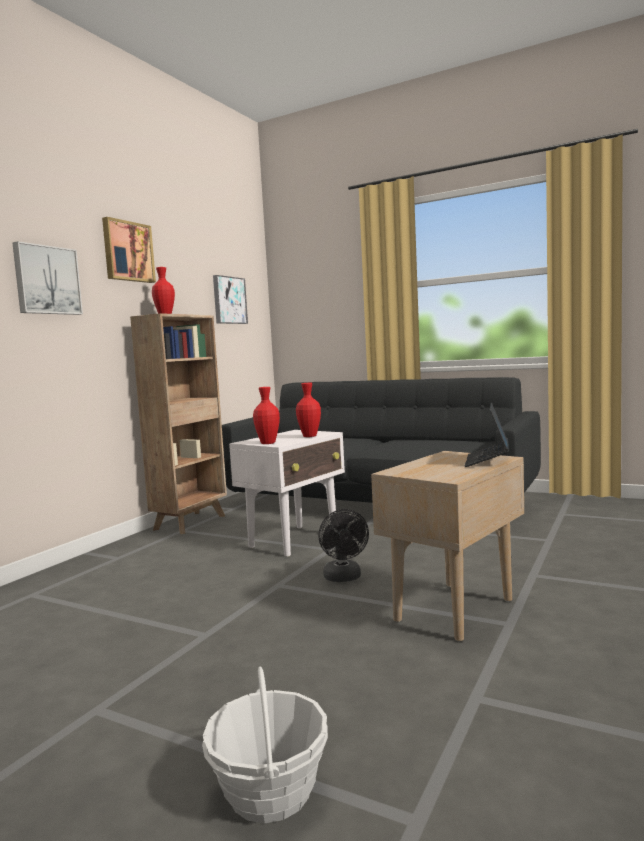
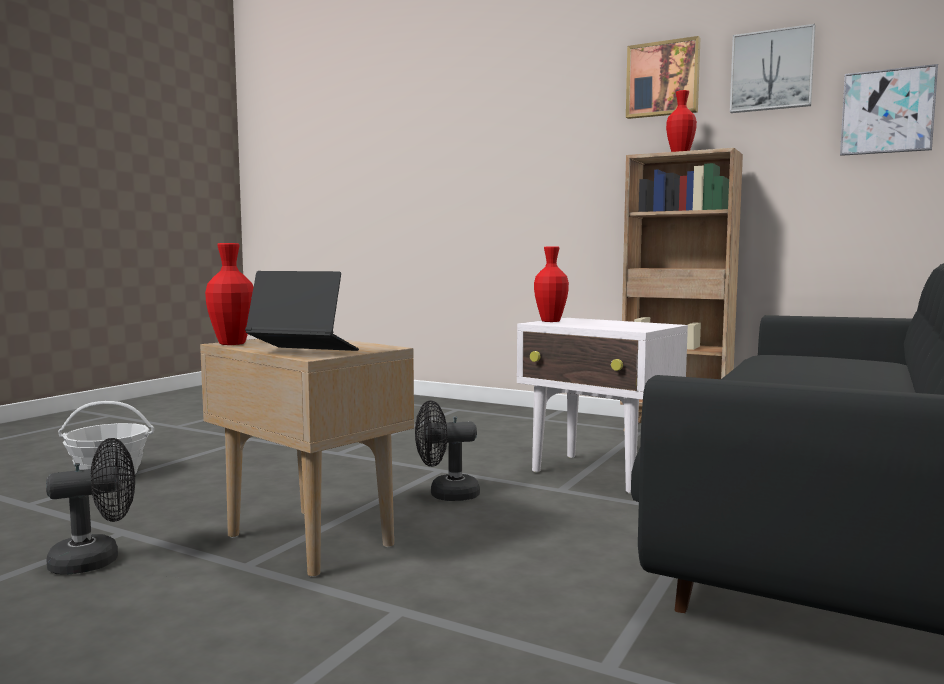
camera: 90 degrees right, 0 degrees up
(46, 280) = (552, 133): picture -> picture (772, 71)
(309, 436) = (603, 326): red vase -> red vase (232, 344)
(542, 689) = (96, 560): none -> black fan

